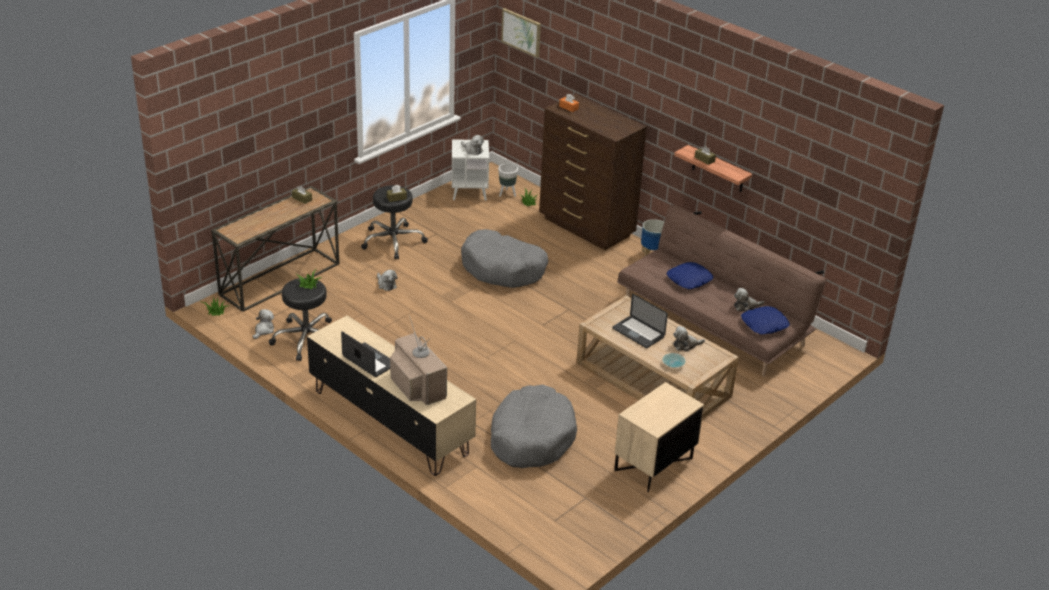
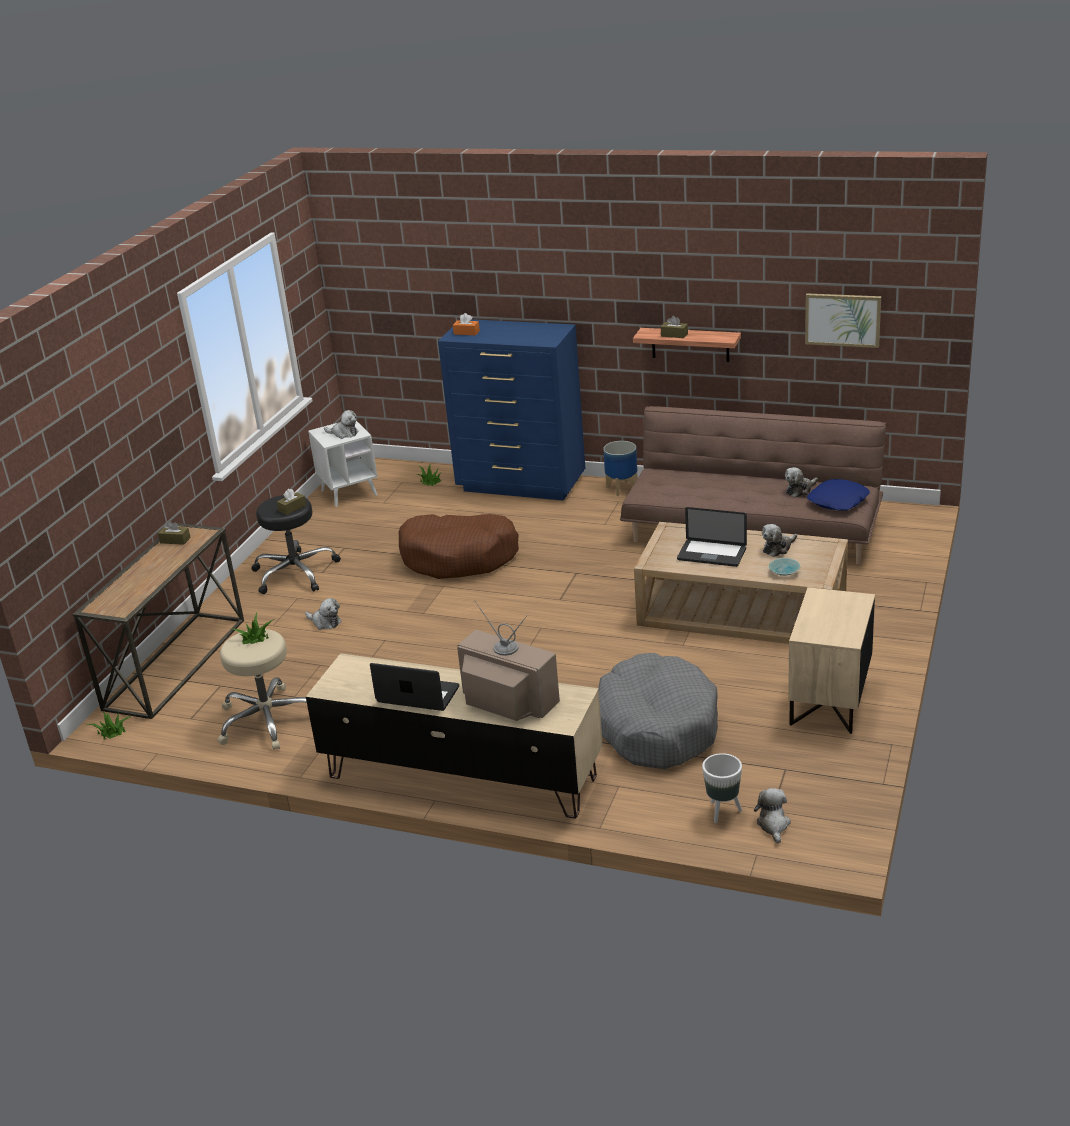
camera: 20 degrees left, 5 degrees down
(263, 330) = (199, 731): plush toy -> plush toy (773, 825)
(306, 339) = (267, 720): black stool -> beige stool
(503, 269) = (459, 557): grey dog bed -> brown dog bed
(507, 194) = (397, 481): white planter -> white planter (723, 811)
(521, 32) = (362, 264): picture -> picture (842, 319)
(586, 227) = (521, 485): brown dresser -> blue dresser
(689, 280) = (712, 485): blue pillow -> none

